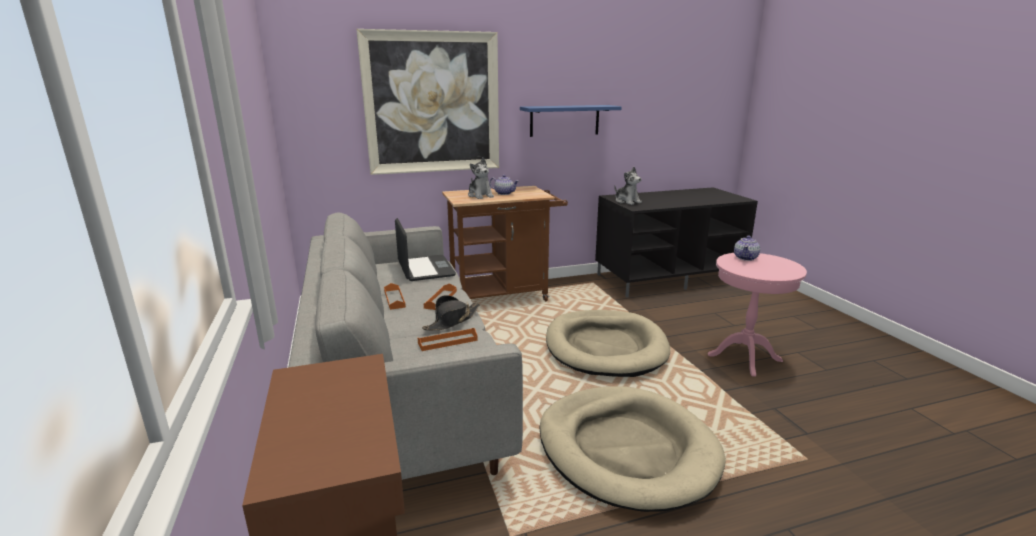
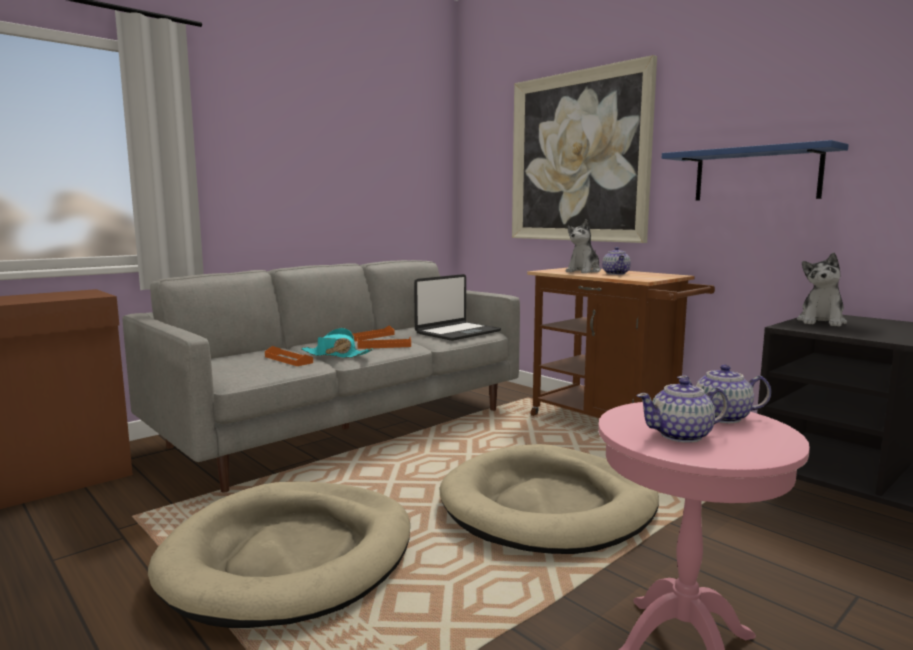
camera: 65 degrees right, 10 degrees down
(452, 321) = (336, 355): black hat -> turquoise hat
(769, 269) = (681, 435): none -> teapot

